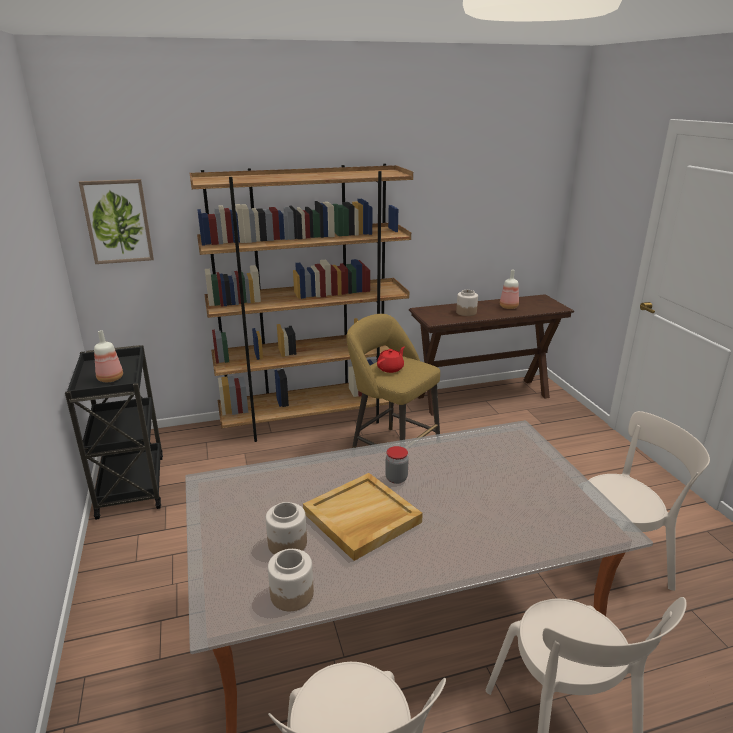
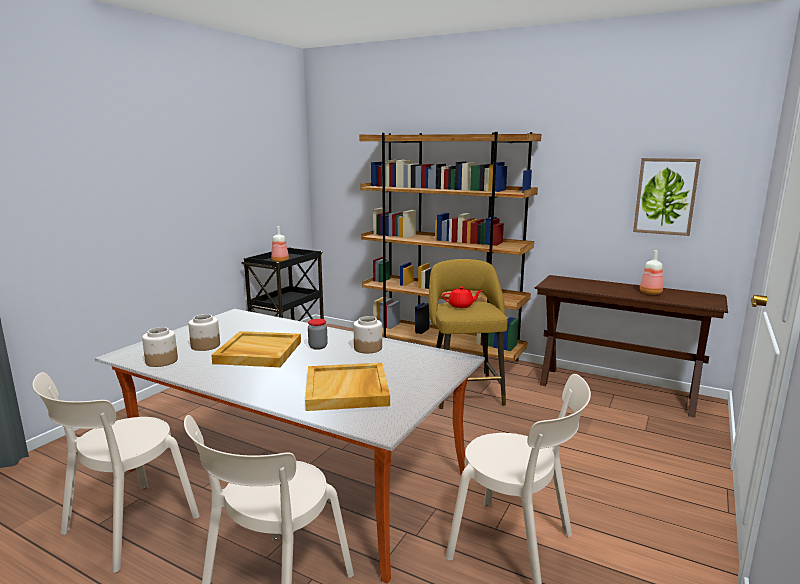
camera: 45 degrees right, 10 degrees down
(118, 221) = (338, 167): picture -> picture (665, 196)
(466, 312) = (594, 287): jar -> jar (368, 348)
(523, 511) = (347, 390): none -> beige tray

